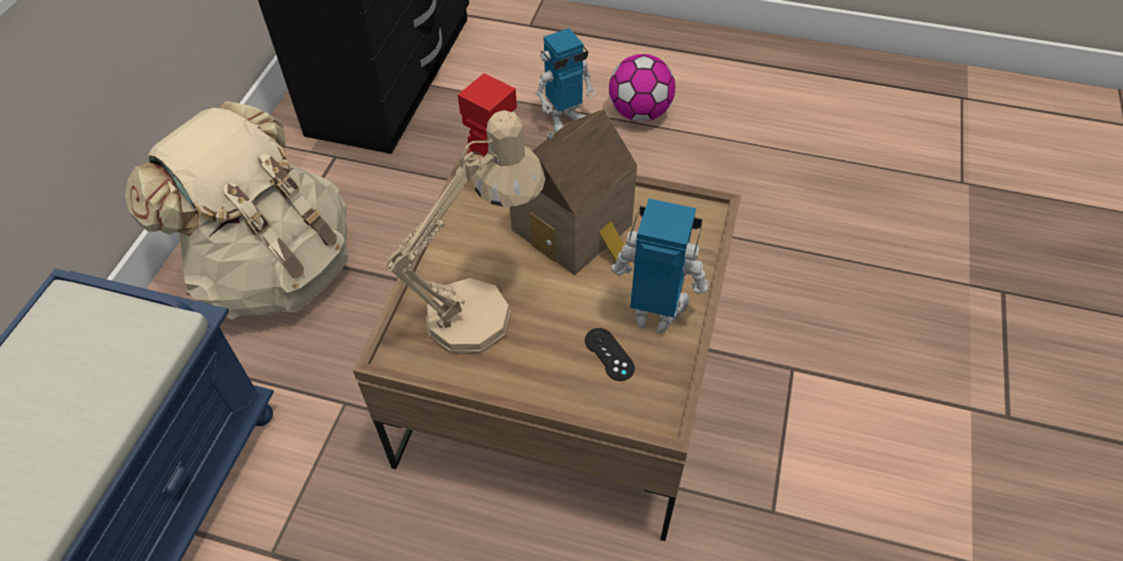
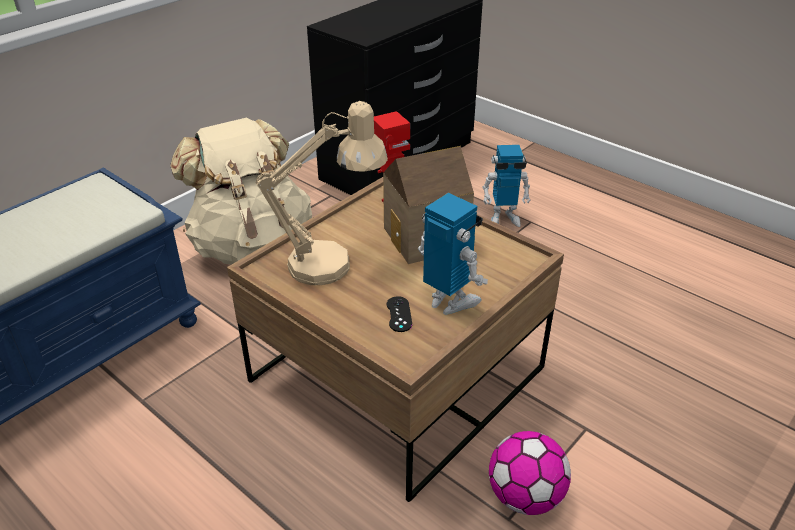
camera: 25 degrees right, 15 degrees down
(639, 113) = (563, 228): football -> football (525, 496)

